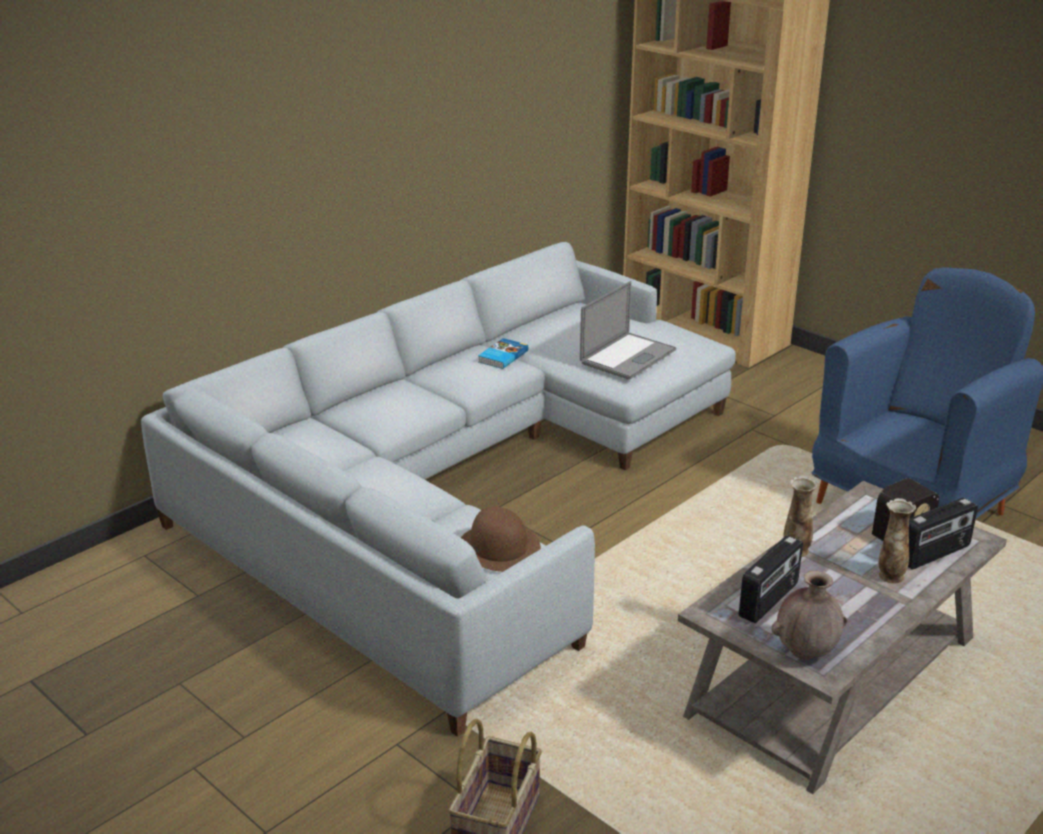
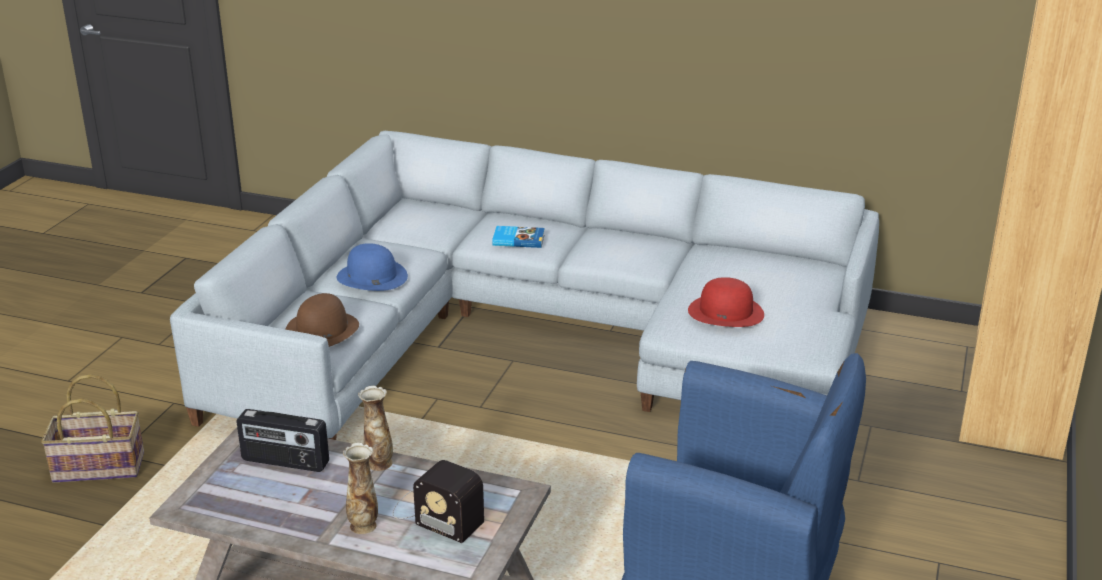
camera: 65 degrees right, 0 degrees up
(407, 499) = (371, 276): none -> blue hat
(502, 356) = (661, 254): book -> book (518, 239)
(628, 356) = (726, 312): laptop -> red hat
(806, 652) = (210, 493): brown vase -> none
(935, 554) = (422, 549): radio -> none

